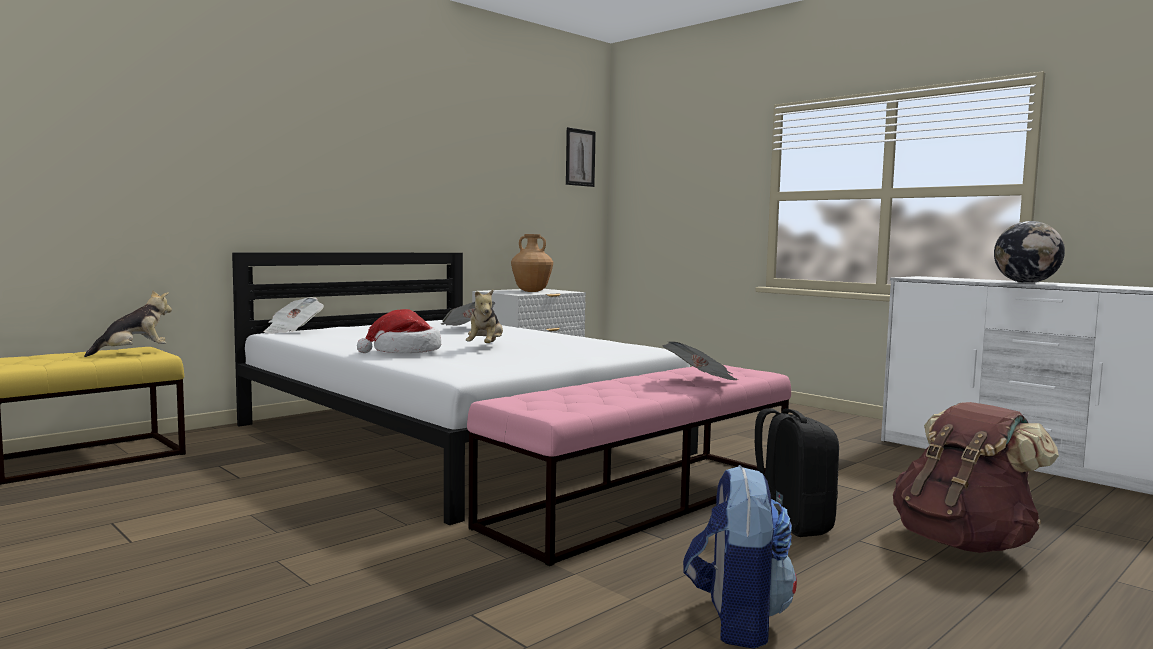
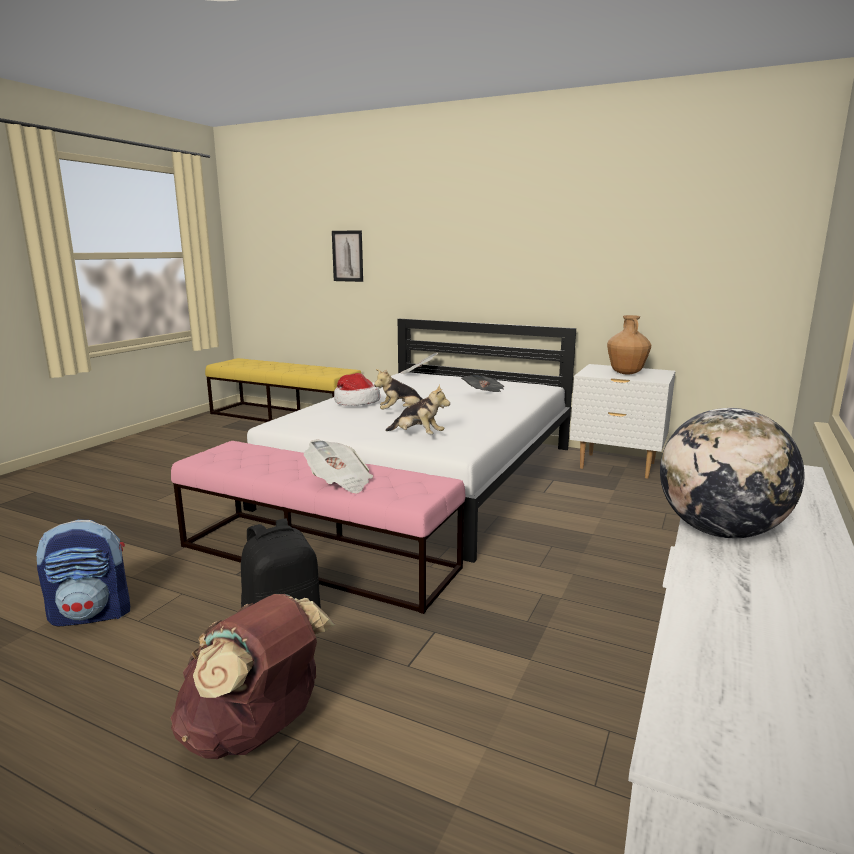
camera: 70 degrees right, 10 degrees up
(134, 353) = (331, 372): plush toy -> plush toy (417, 435)
(580, 157) = (768, 223): picture -> picture (347, 256)

